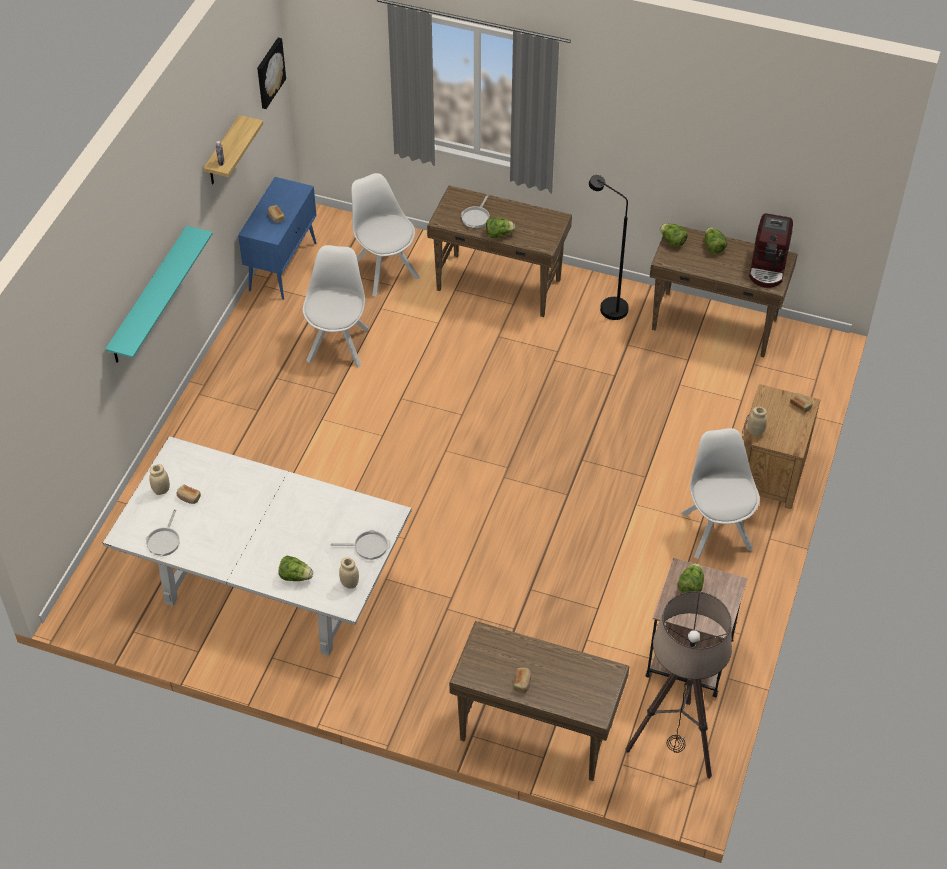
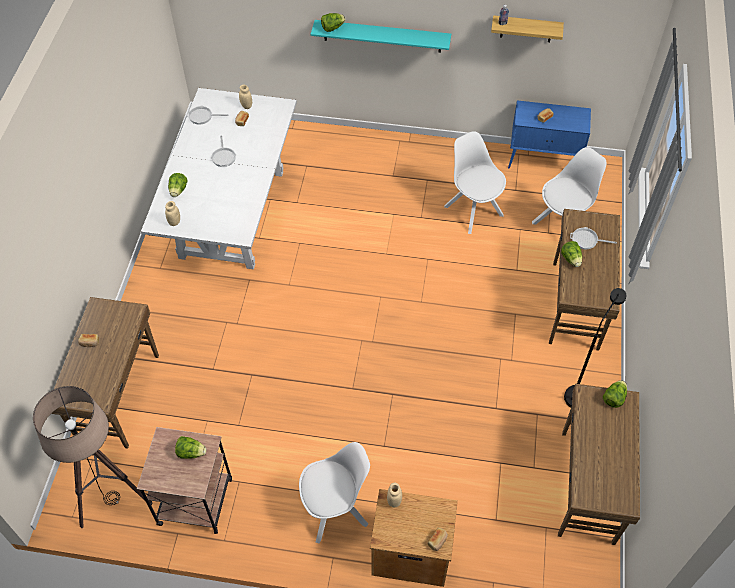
camera: 80 degrees right, 5 degrees up
(269, 72) = (627, 31): picture -> none
(338, 344) = (473, 210): white chair -> white chair turned 120 degrees counterclockwise
(368, 546) = (209, 227): frying pan -> frying pan (223, 157)
(713, 247) = (619, 435): lettuce -> lettuce (332, 28)
(768, 267) = (608, 490): coffee machine -> none

